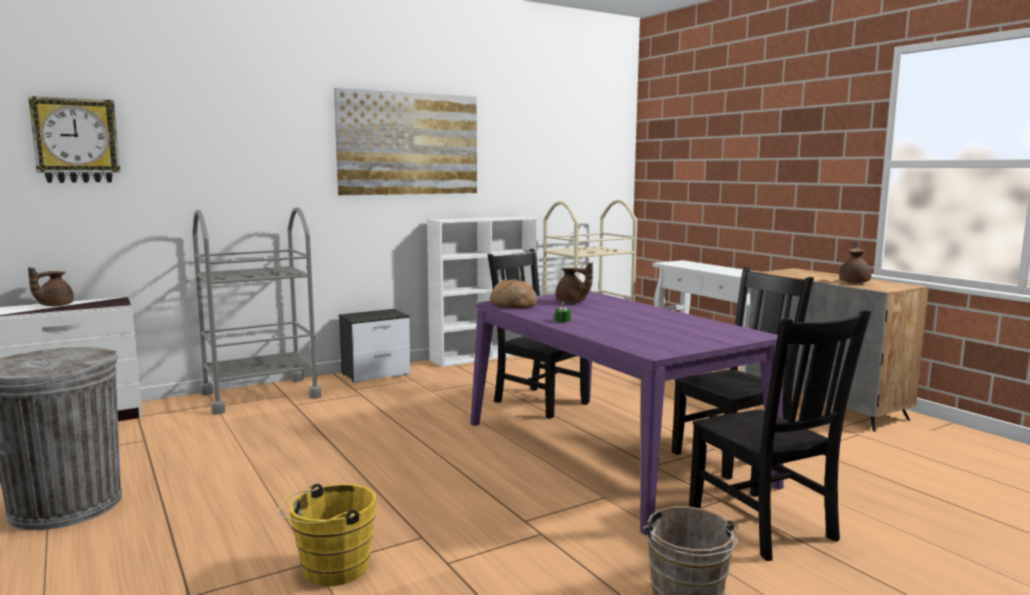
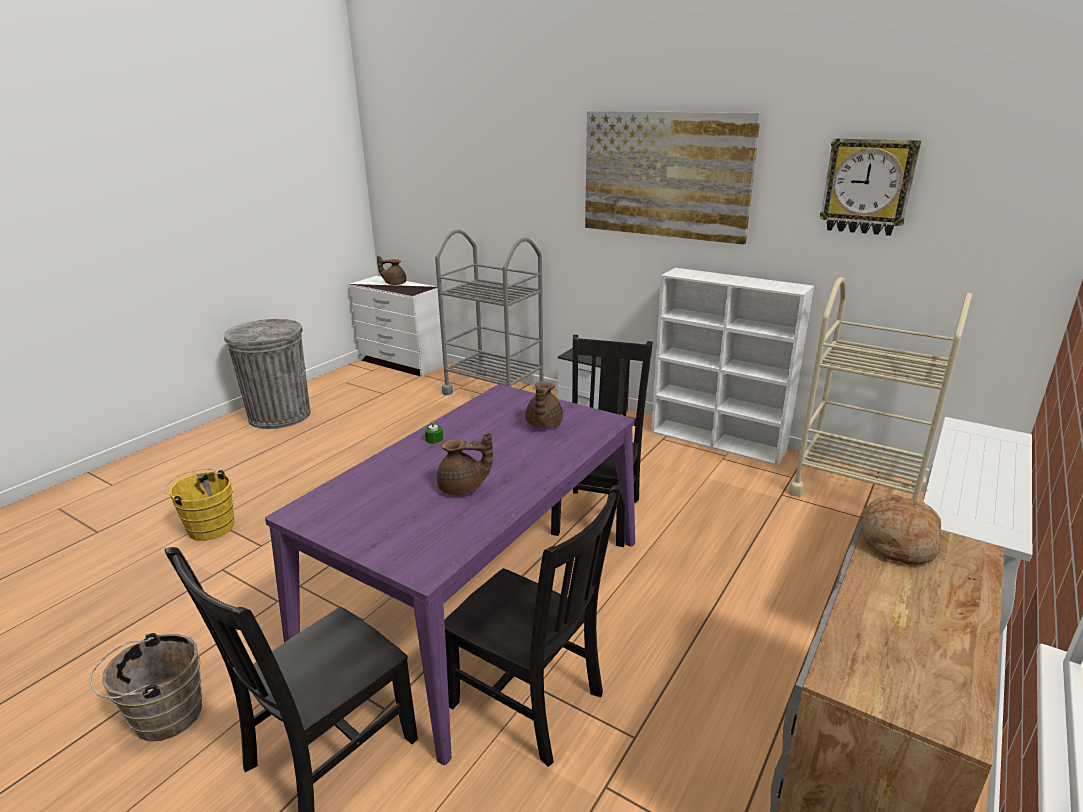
camera: 65 degrees right, 15 degrees up
(76, 141) = (414, 164): wall clock -> wall clock (867, 186)
(513, 305) = (496, 402): bread -> bread (896, 542)
(854, 282) = (895, 634): brown teapot -> brown teapot (463, 488)

